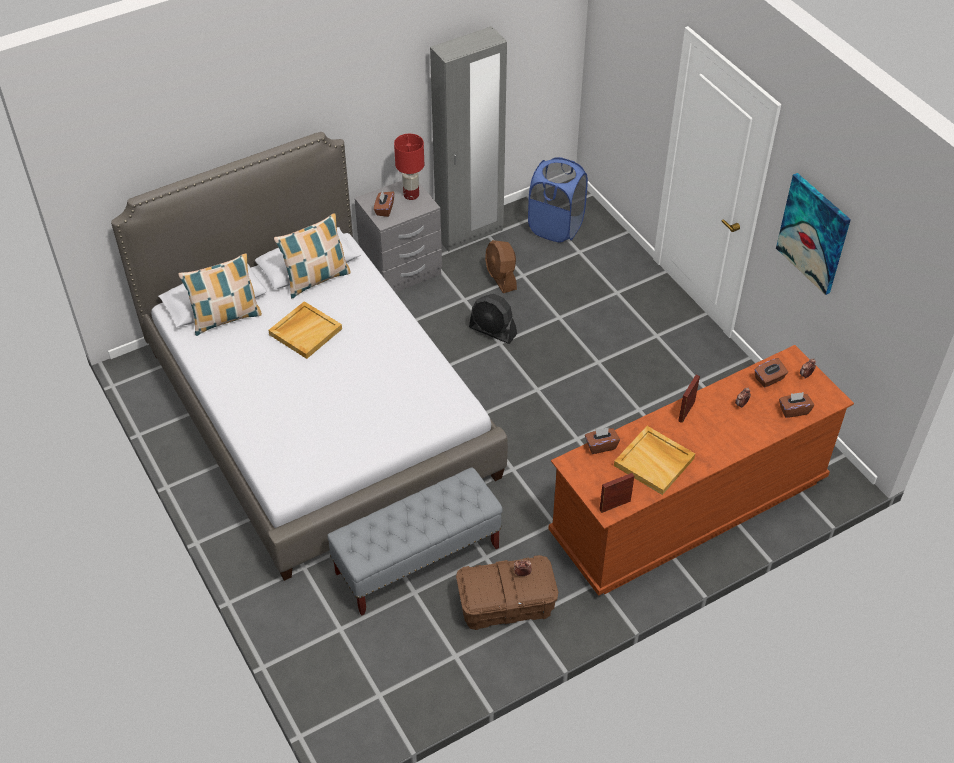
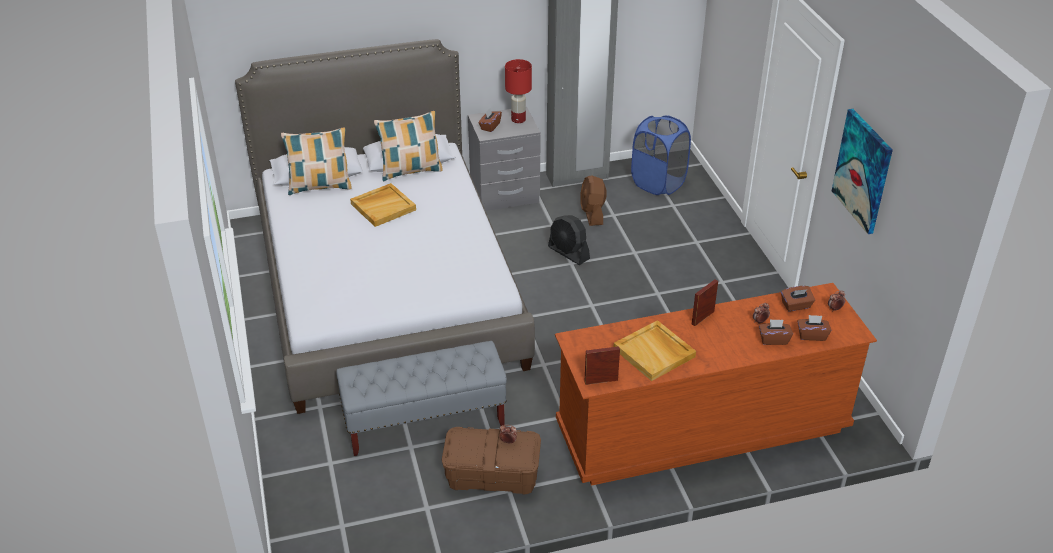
camera: 15 degrees right, 10 degrees down
(601, 446) = (607, 330): brown tissue box -> brown tissue box (773, 339)

